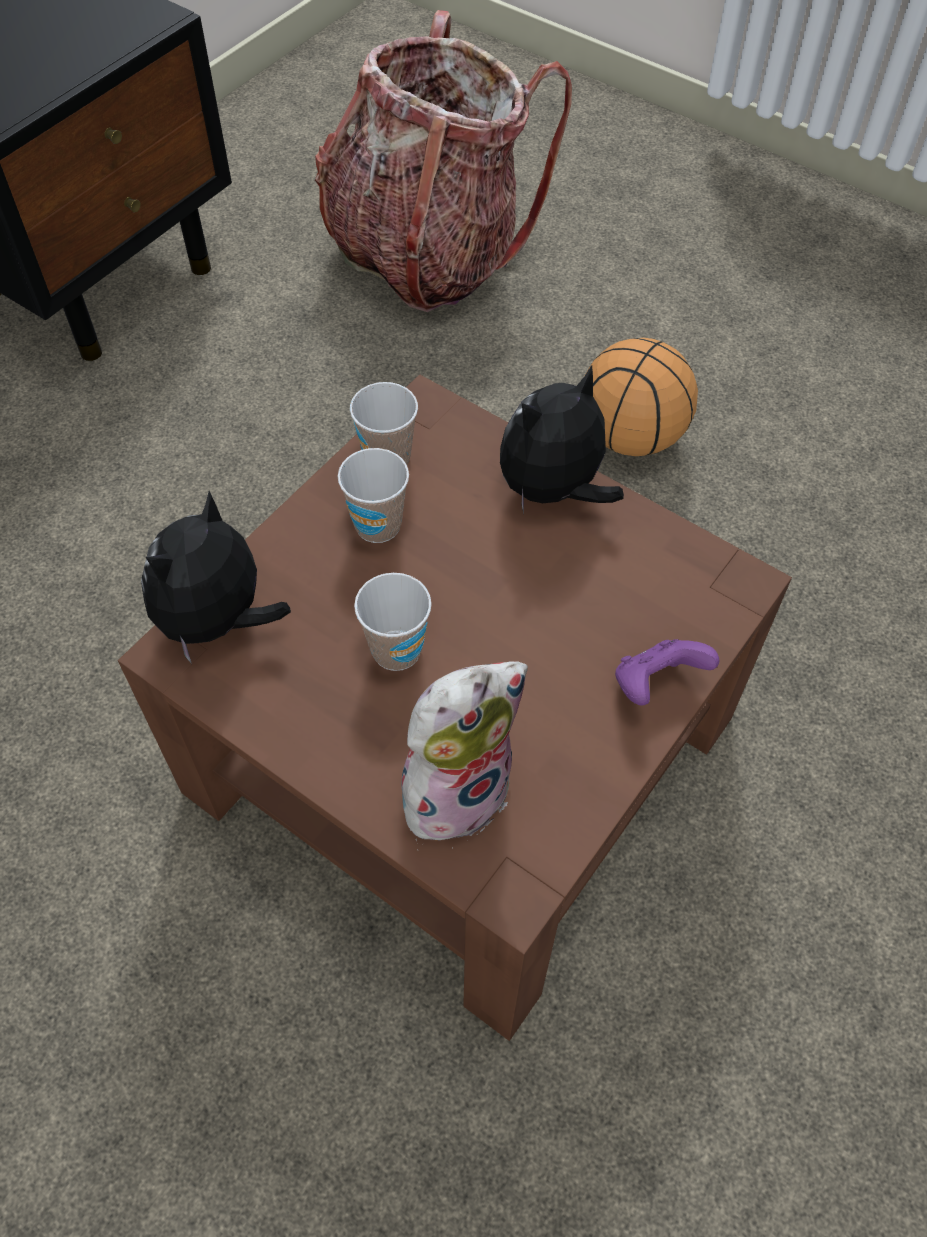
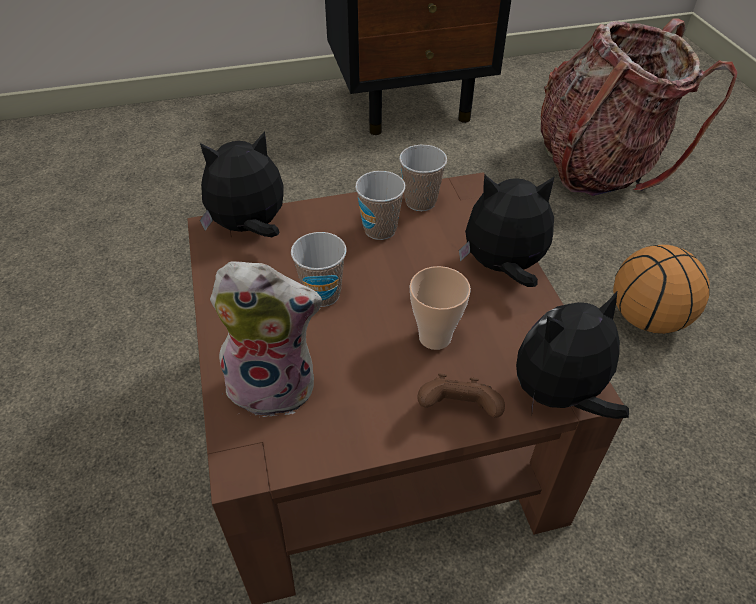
camera: 40 degrees right, 10 degrees down
(561, 620) = (435, 337): none -> cup
(656, 684) = (458, 411): purple game controller -> brown game controller
(728, 603) = (560, 396): none -> plush toy

